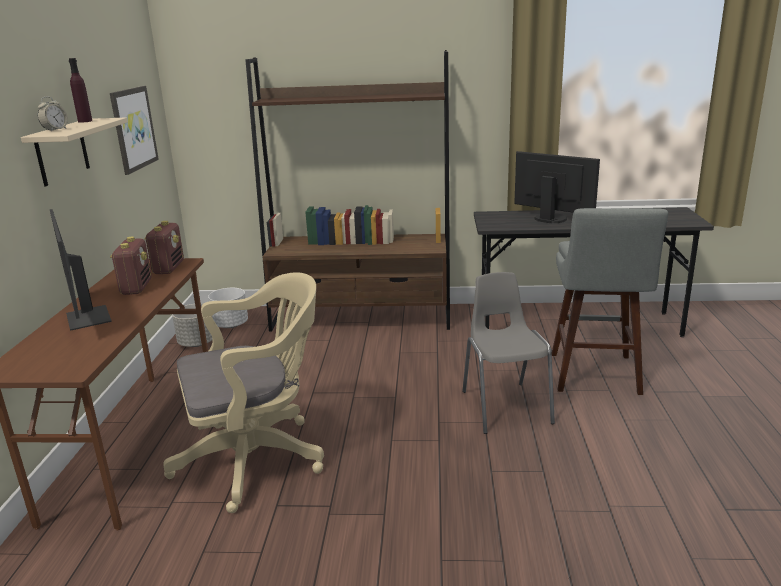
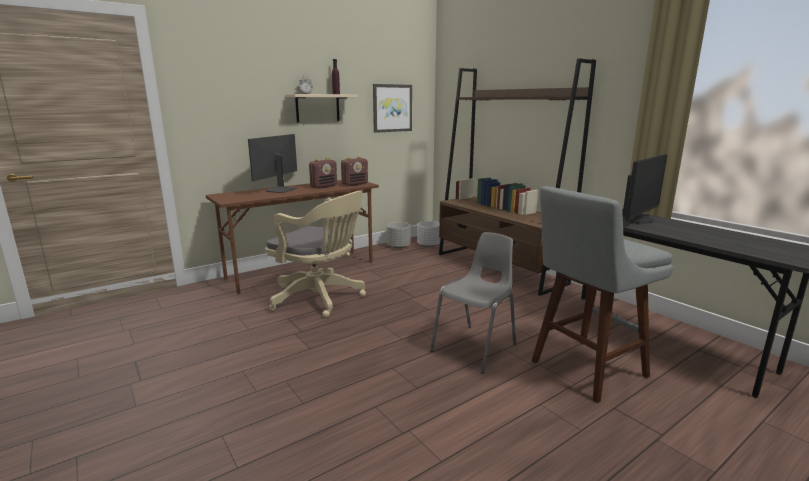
camera: 50 degrees right, 5 degrees down
(551, 218) = (638, 220): monitor -> monitor turned 45 degrees clockwise

